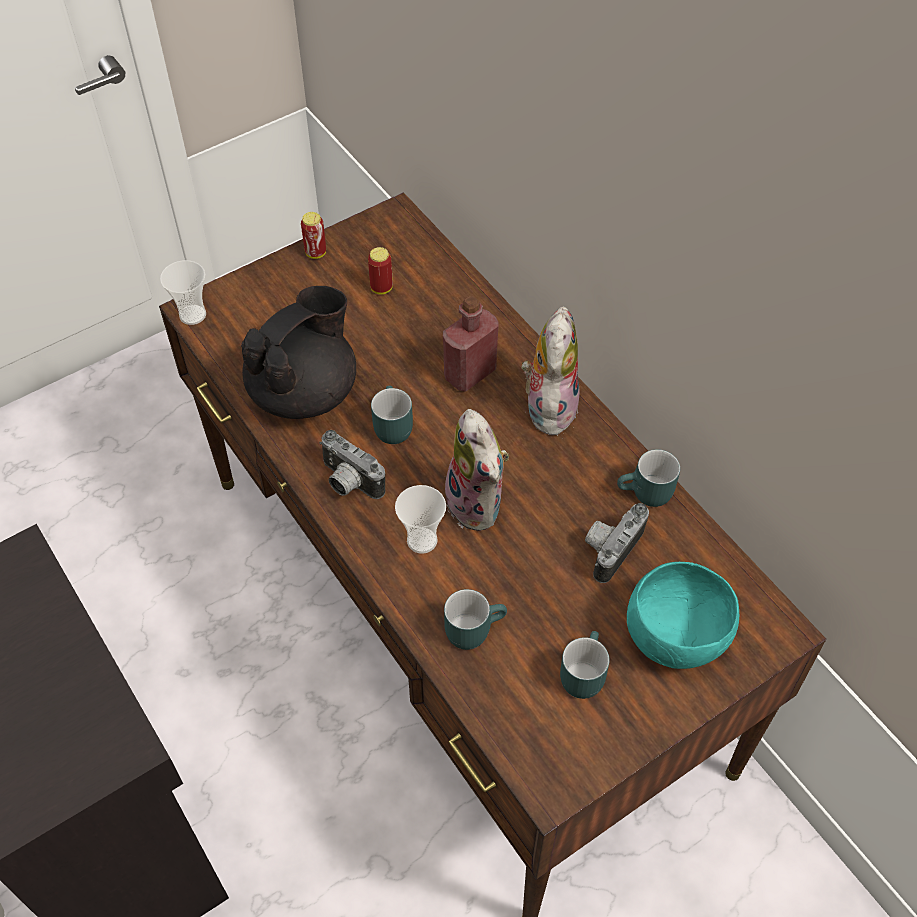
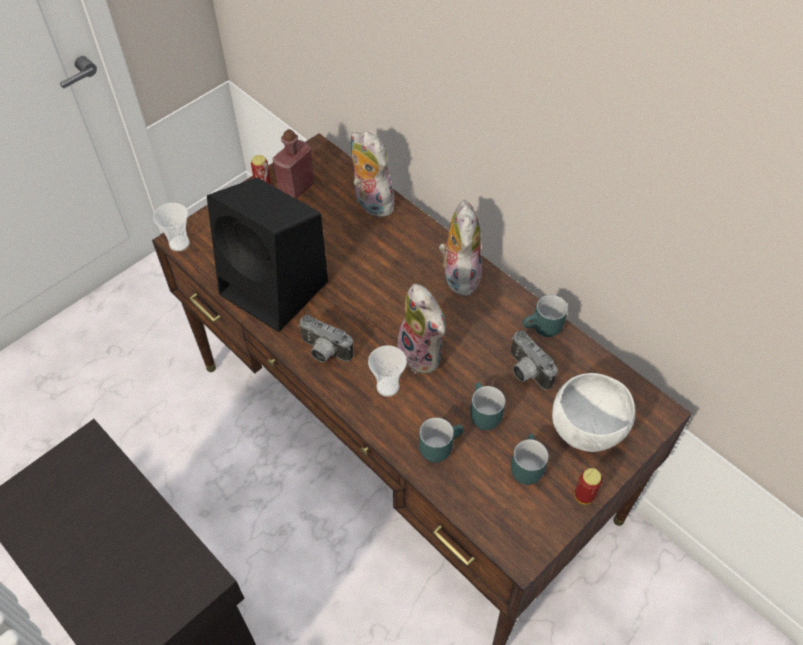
camera: 10 degrees left, 0 degrees up
(305, 391) = (277, 289): black teapot -> black speaker
(381, 288) = (318, 205): can -> can (584, 495)
(390, 425) = (345, 305): turquoise mug -> turquoise mug (481, 414)
(451, 294) = (370, 203): none -> plush toy
(470, 373) = (396, 259): red bottle -> red bottle (296, 188)
(609, 548) = (525, 372): camera -> camera turned 60 degrees counterclockwise
(674, 637) = (585, 429): turquoise bowl -> white bowl

